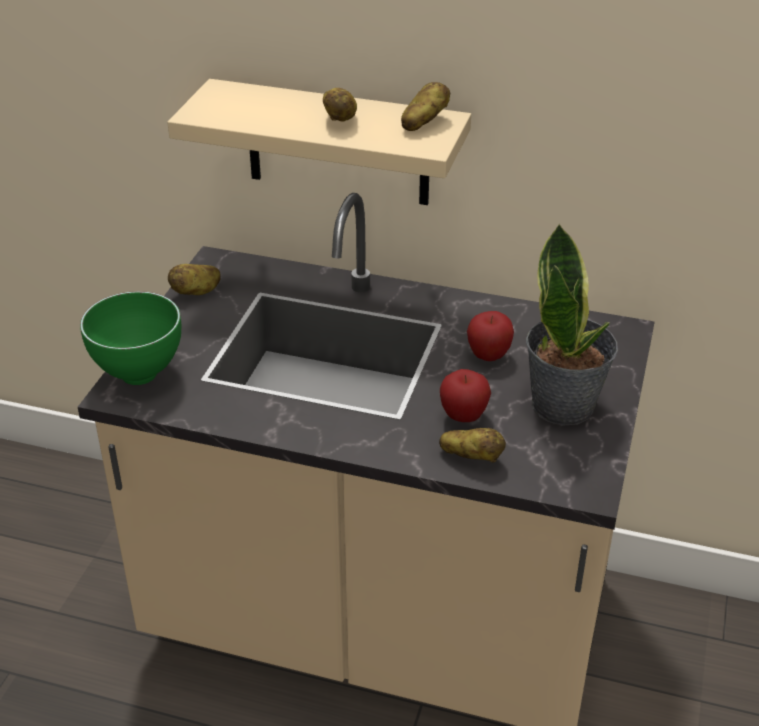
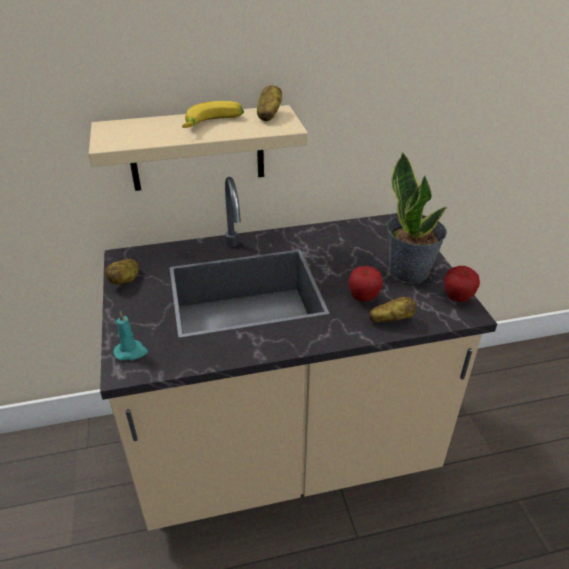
camera: 30 degrees left, 0 degrees up
(139, 377) = (131, 352): green bowl -> turquoise candle
(341, 119) = (213, 125): potato -> banana
(488, 356) = (343, 258): apple -> apple (457, 298)

